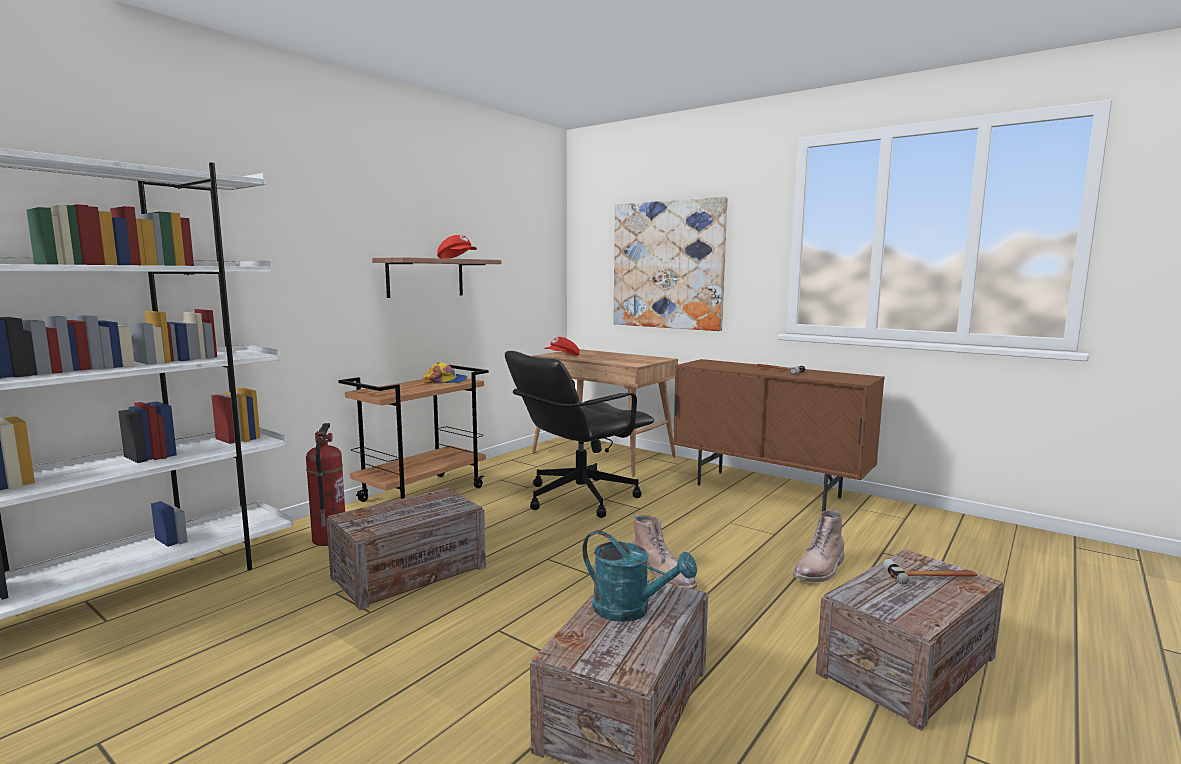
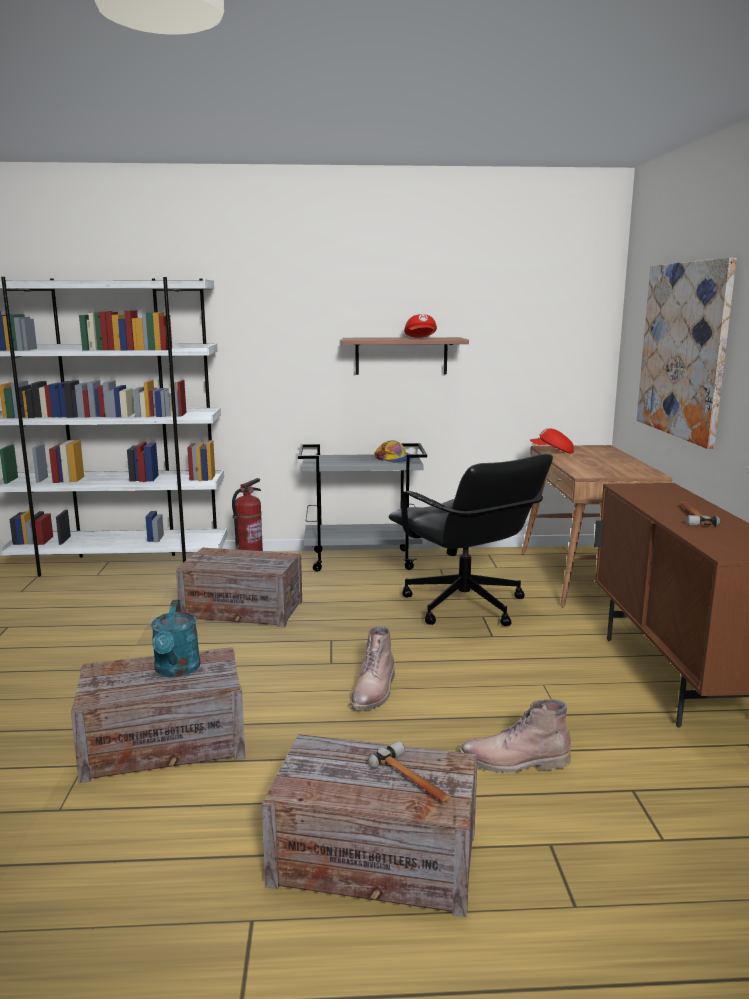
camera: 50 degrees right, 5 degrees up
(422, 493) = (363, 560): brown cart -> grey cart
(578, 497) = (464, 606): black office chair -> black office chair turned 135 degrees counterclockwise

